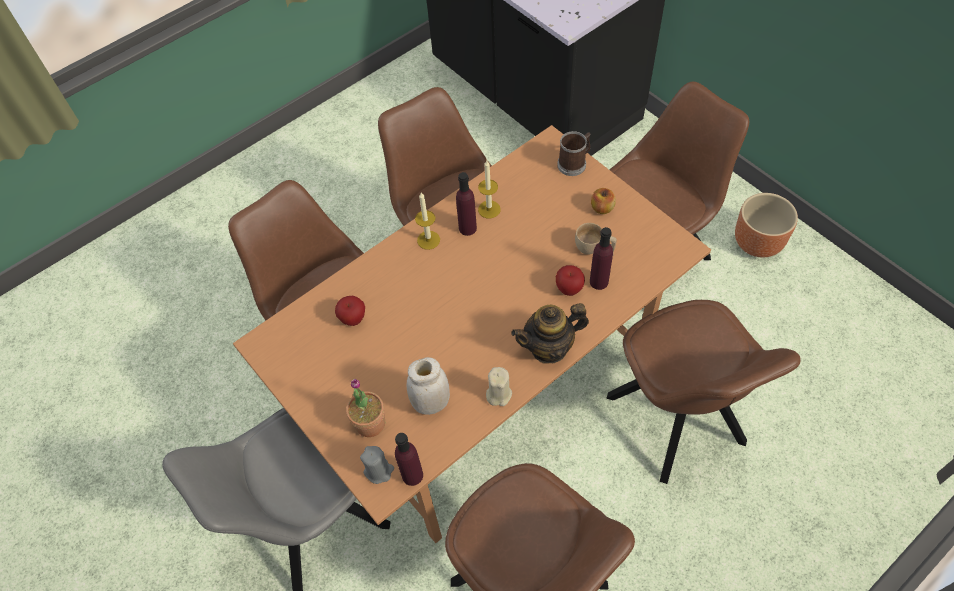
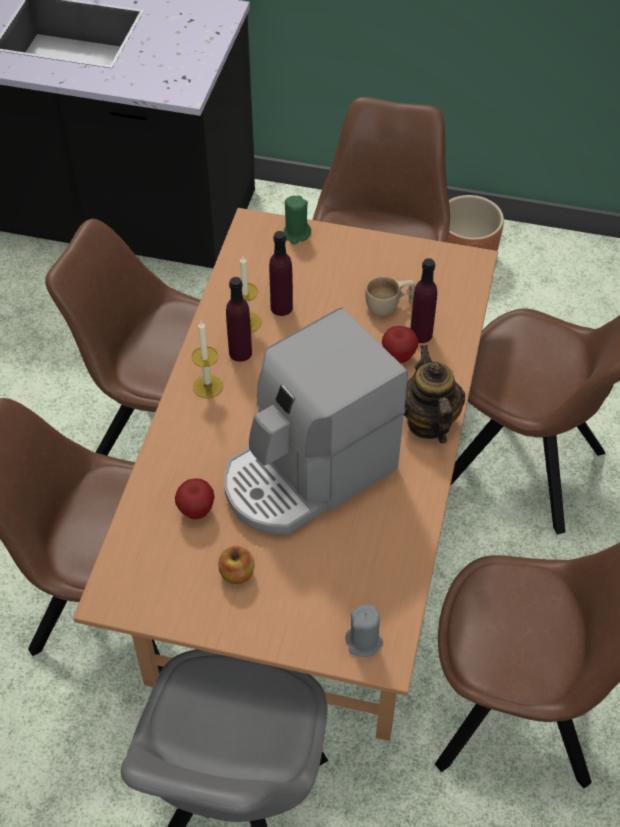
camera: 40 degrees left, 5 degrees down
(370, 423) = (312, 602): potted plant -> none
(412, 475) = (402, 623): purple bottle -> purple bottle (281, 307)
(431, 403) = (358, 543): white jar -> none
(439, 336) = (307, 474): none -> coffee machine
(498, 394) = (418, 494): beige candle -> none
(549, 348) = (428, 422): teapot -> teapot turned 135 degrees clockwise
(574, 163) = (296, 234): mug -> green candle
(602, 208) = (363, 264): apple -> apple (237, 574)

